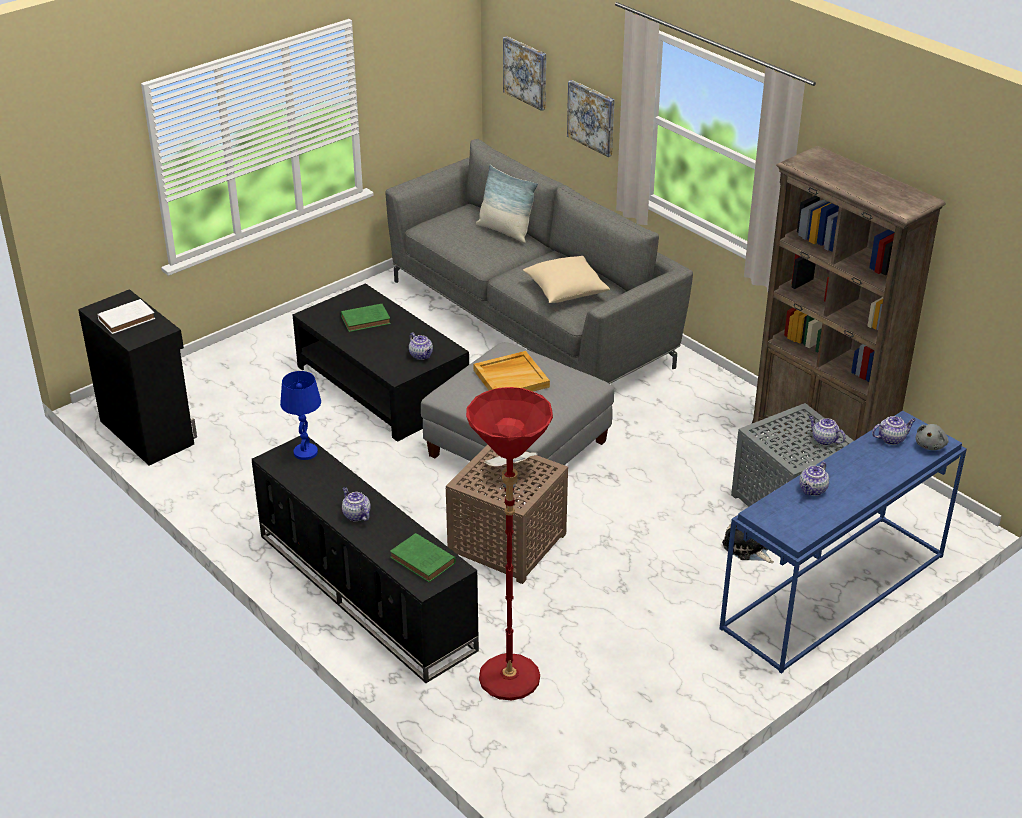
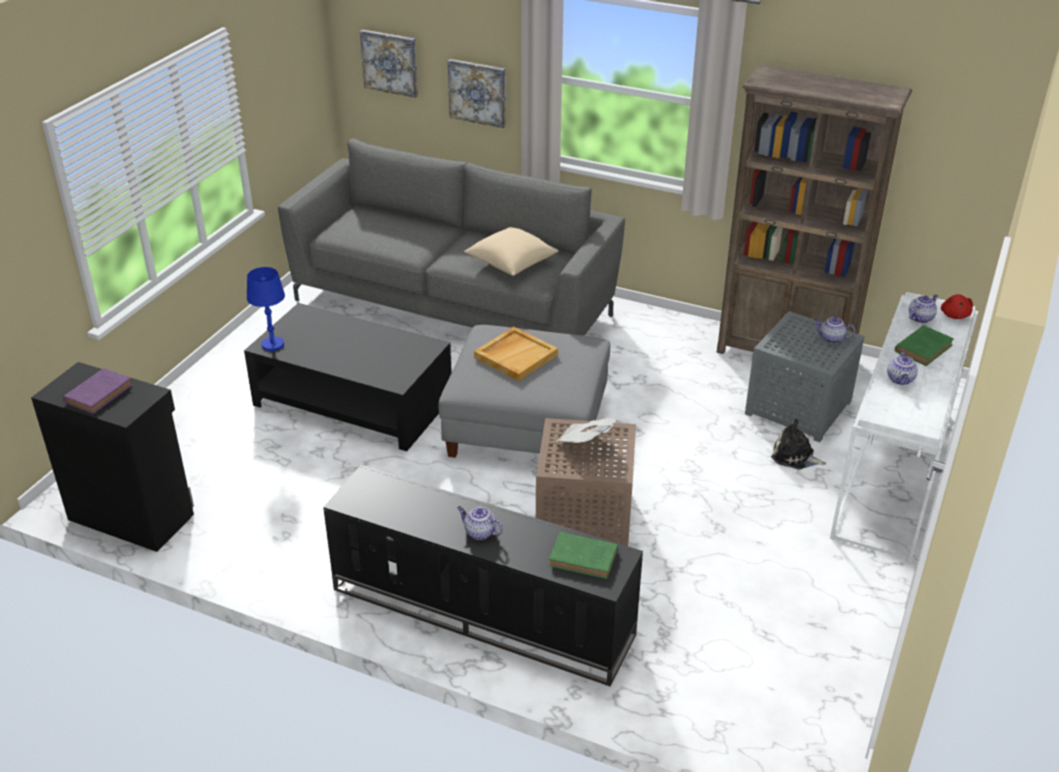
camera: 25 degrees left, 0 degrees up
(128, 319) = (100, 393): white book -> purple book
(305, 452) = (377, 483): blue table lamp -> blue table lamp (273, 345)
(367, 320) = (326, 337): green book -> green book (924, 348)
(421, 355) = (407, 357): teapot -> none
(505, 231) = (411, 222): pillow -> none
(509, 688) = (692, 662): red floor lamp -> none
(834, 593) = (895, 475): blue console table -> white console table
(930, 445) = (955, 315): grey plush toy -> red plush toy

